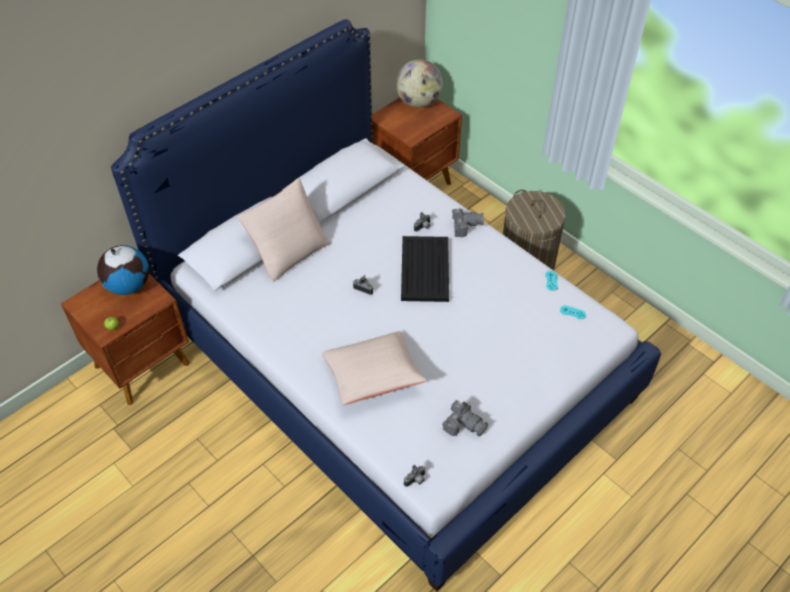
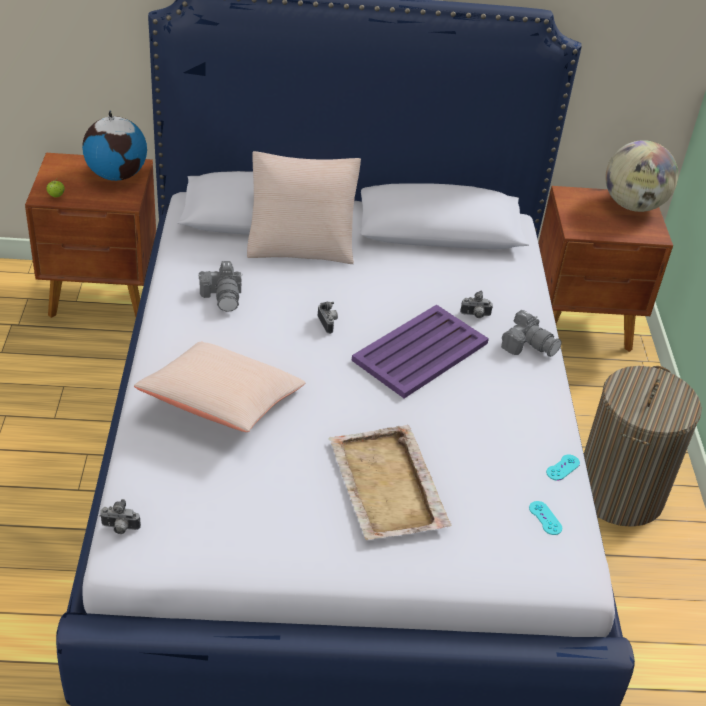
camera: 40 degrees right, 10 degrees down
(424, 270) = (419, 352): black tray -> purple tray
(464, 424) = (247, 520): camera -> camera (223, 296)
(497, 354) = (387, 486): none -> beige tray

